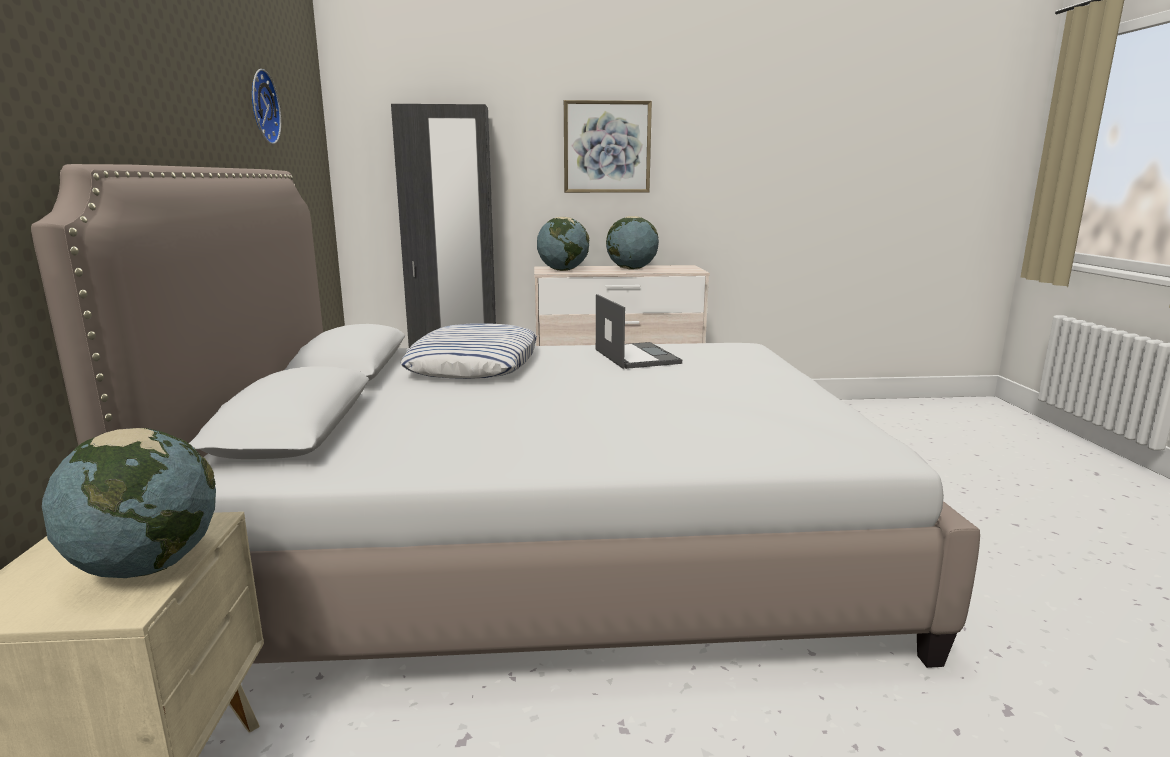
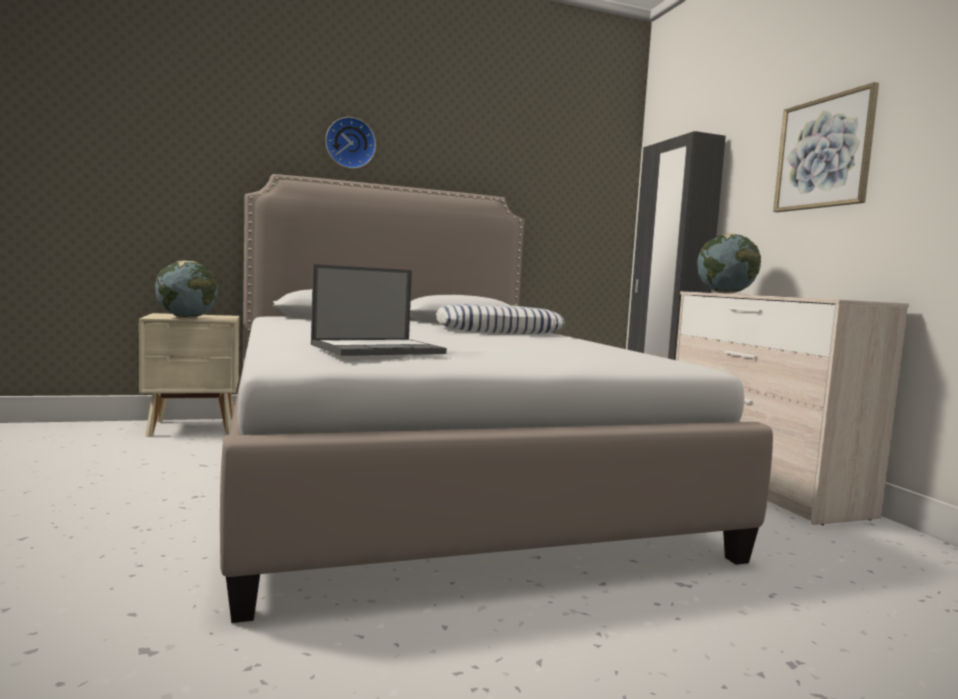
camera: 75 degrees right, 10 degrees down
(261, 107) = (509, 158): wall clock -> wall clock (350, 143)
(631, 269) = (791, 296): globe -> none
(636, 356) = (571, 346): laptop -> laptop (379, 349)

